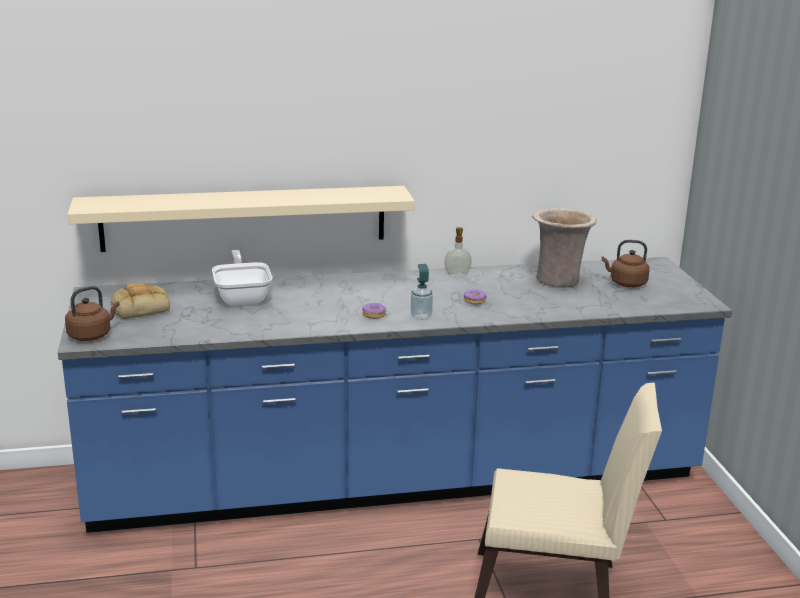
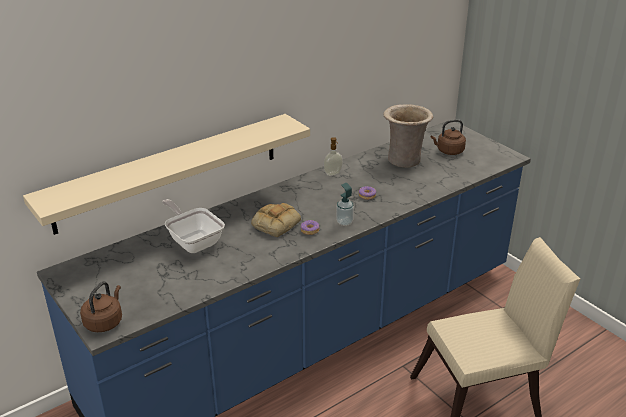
camera: 25 degrees left, 10 degrees up
(141, 308) = (119, 278): bread -> bread (275, 223)

